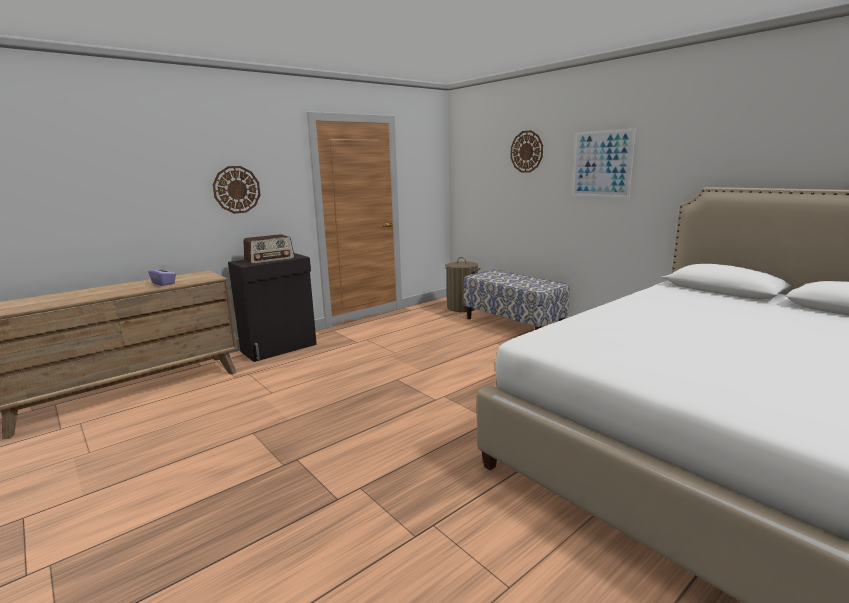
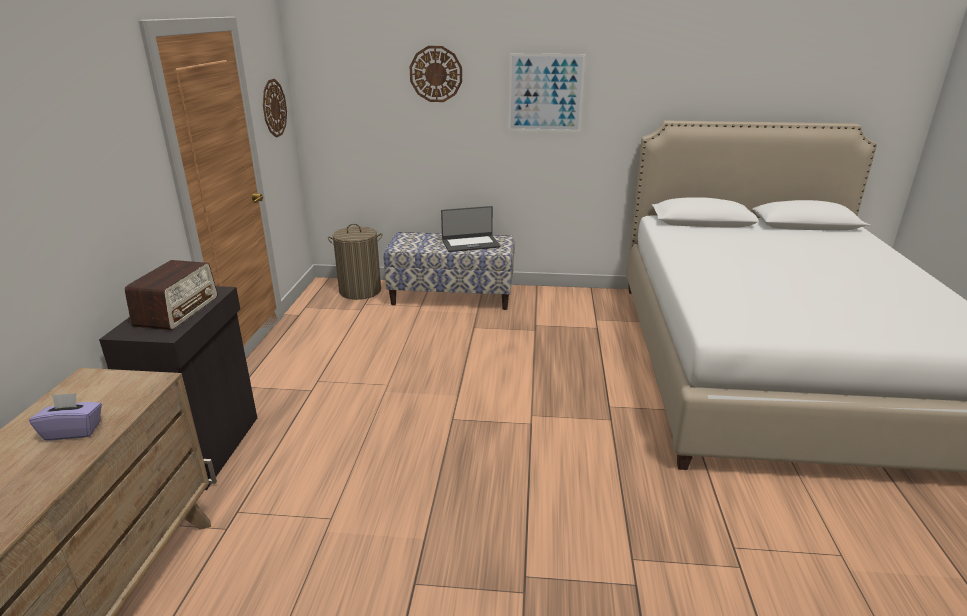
camera: 45 degrees left, 10 degrees up
(236, 189) = (78, 195): wall clock -> wall clock (274, 108)
(526, 282) = (470, 244): none -> laptop

